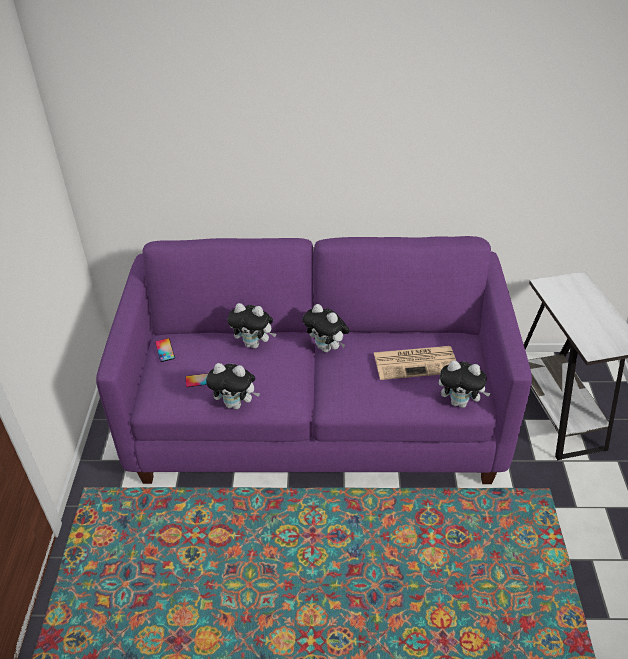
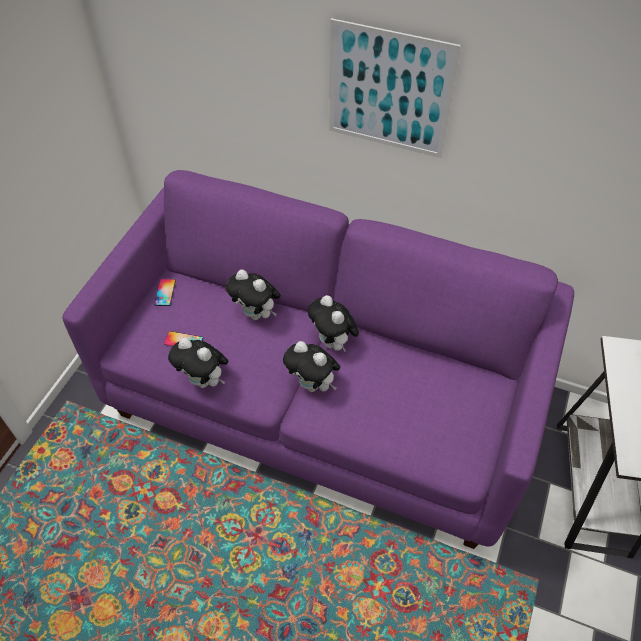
camera: 20 degrees right, 10 degrees up
(326, 129) = (389, 91): none -> picture
(416, 362) = (421, 395): newspaper -> none
(460, 402) = (448, 464): plush toy -> plush toy (313, 385)

